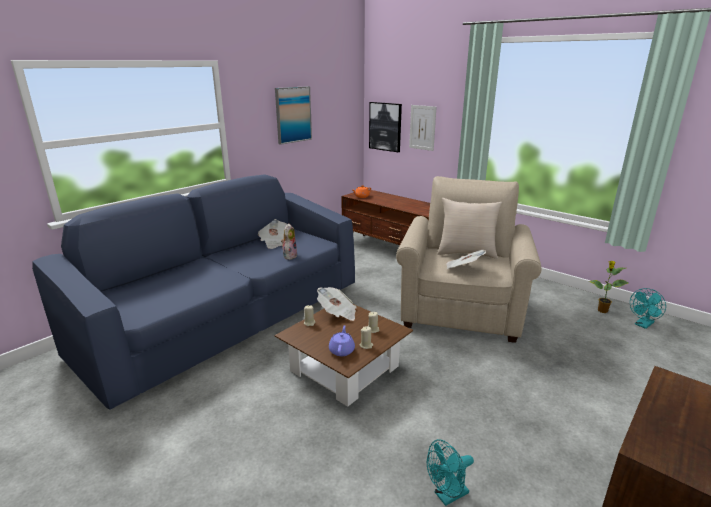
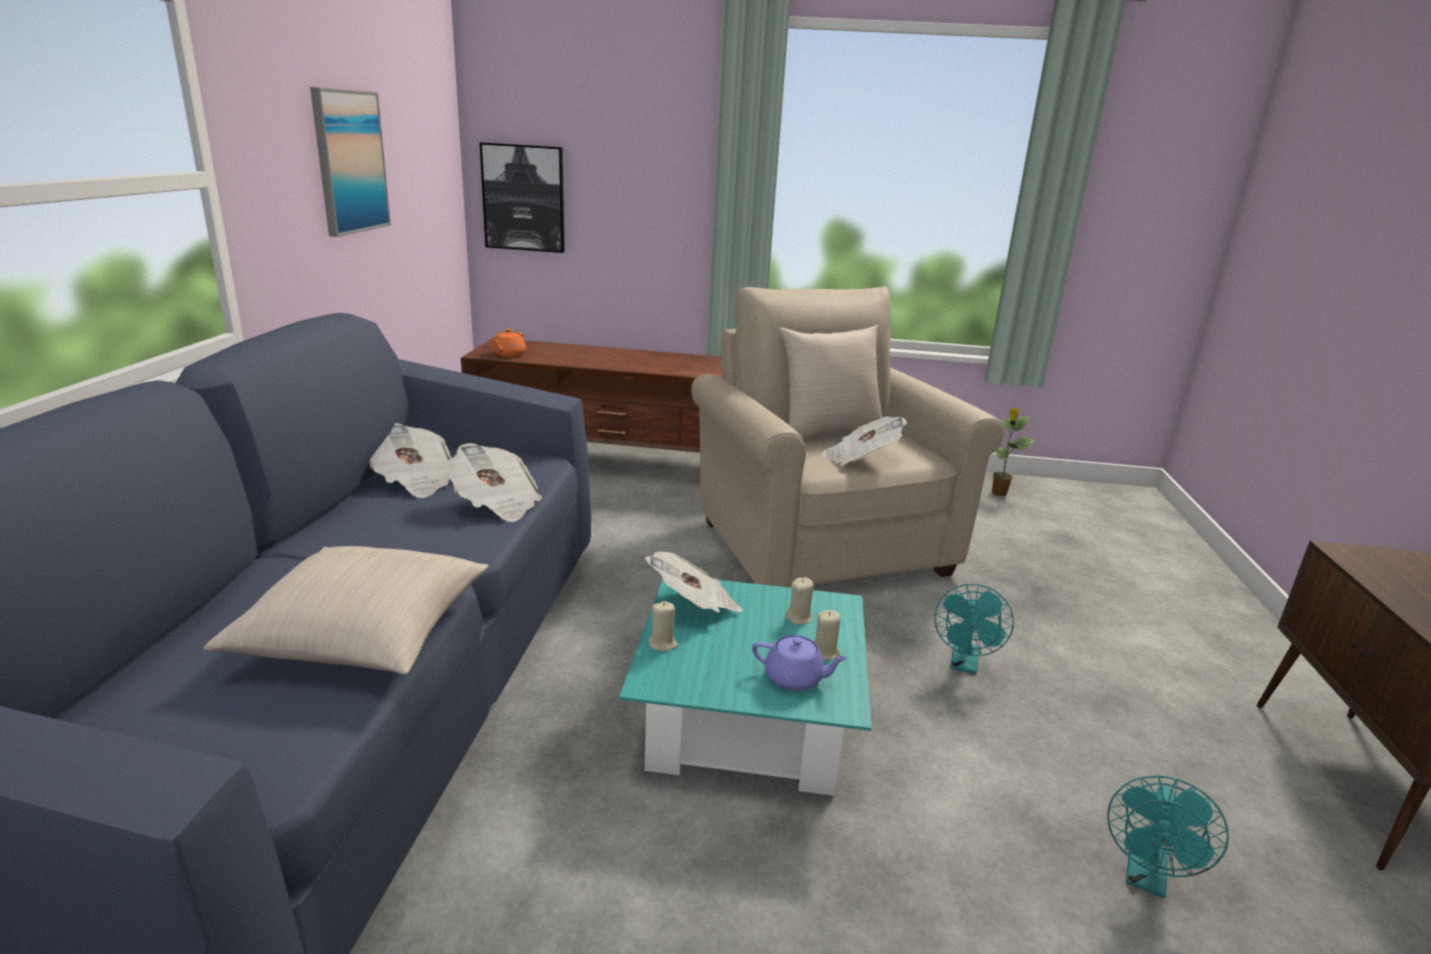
camera: 35 degrees left, 0 degrees up
(202, 288) = (364, 635): none -> beige pillow
(289, 256) = (496, 504): plush toy -> newspaper
(342, 350) = (795, 678): purple teapot -> purple teapot turned 135 degrees clockwise
(344, 369) = (747, 721): brown coffee table -> turquoise coffee table
(422, 127) = (617, 197): picture -> none
(643, 325) = (1062, 501): turquoise fan -> turquoise fan (964, 665)

